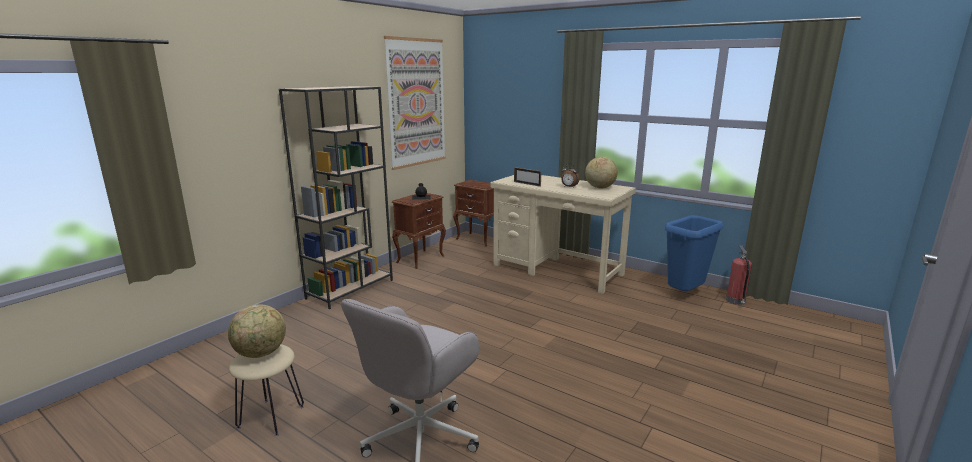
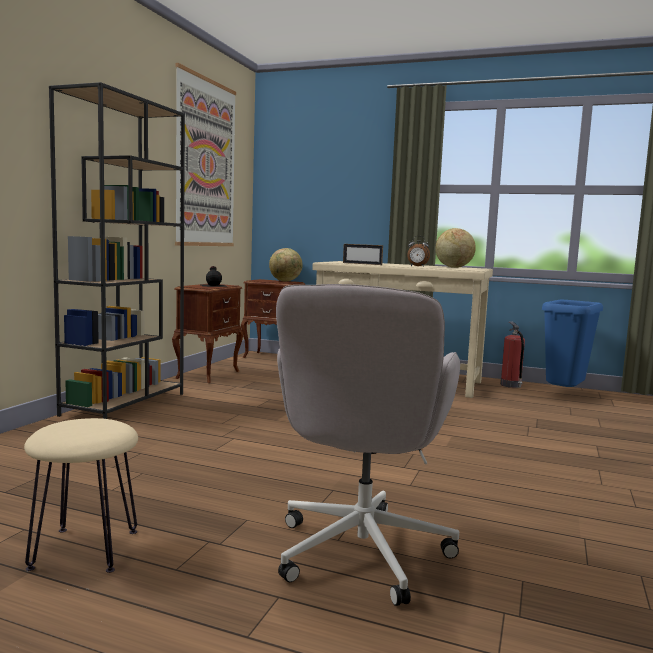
camera: 15 degrees left, 10 degrees down
(261, 354) = (82, 427): globe -> globe (285, 281)
(736, 301) = (623, 398): fire extinguisher -> fire extinguisher (511, 385)

